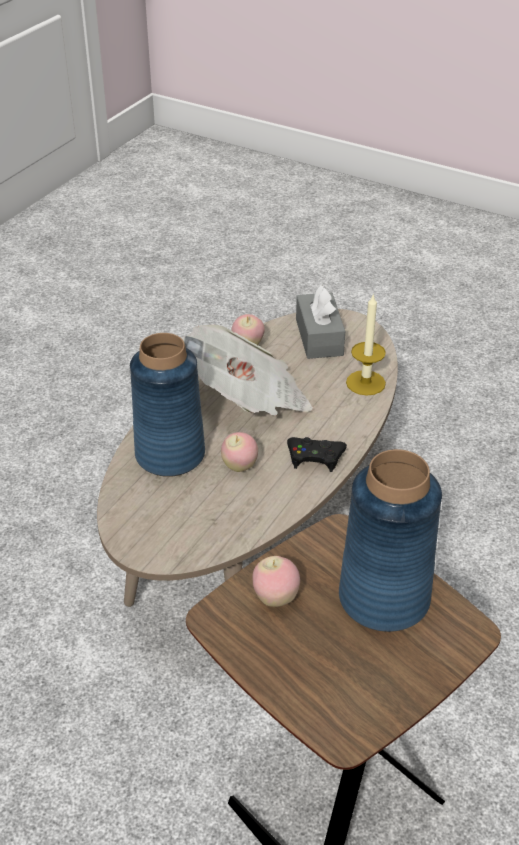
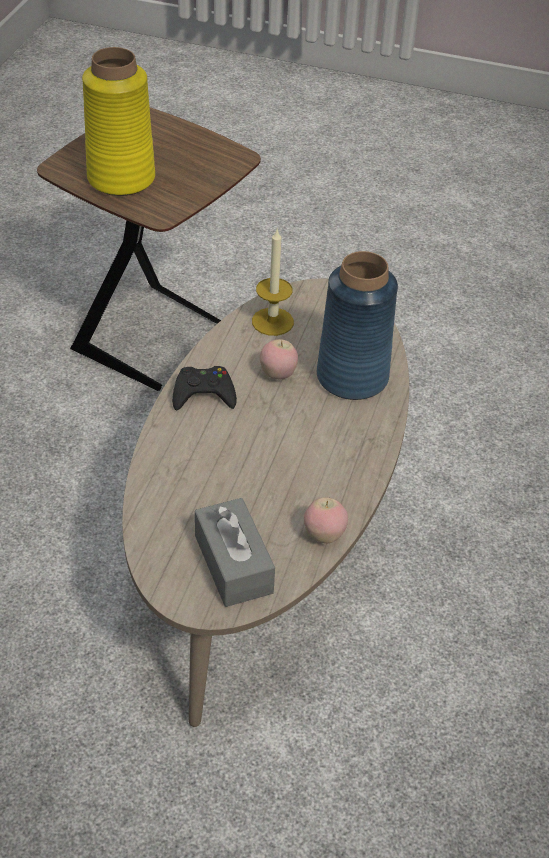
camera: 165 degrees right, 5 degrees up
(247, 399) = (296, 453): newspaper -> none
(275, 598) = (200, 171): apple -> none
(365, 383) = (161, 497): candle -> candle (272, 321)
(384, 598) = (121, 179): blue vase -> yellow vase

